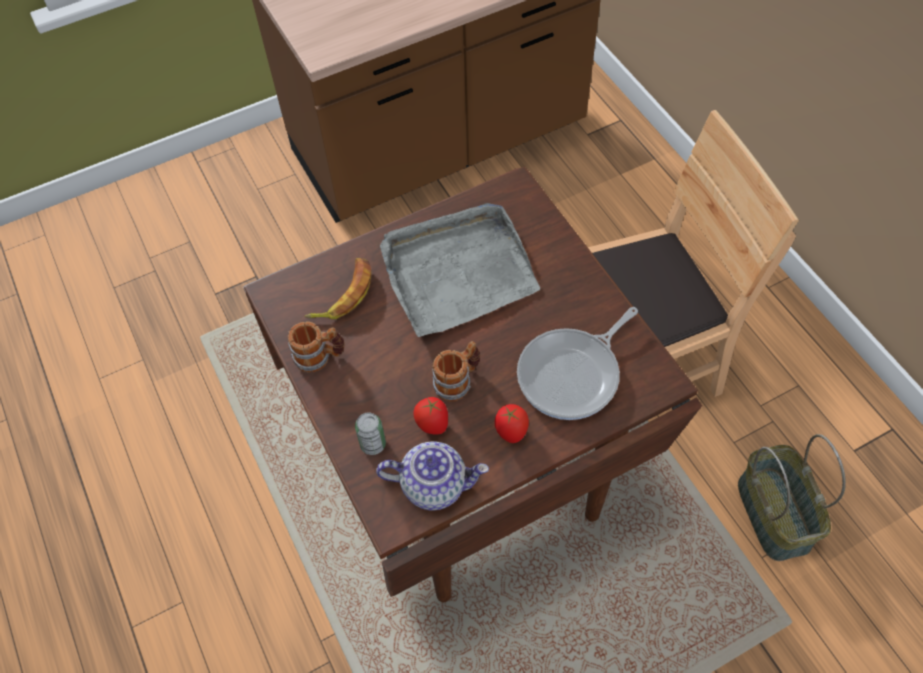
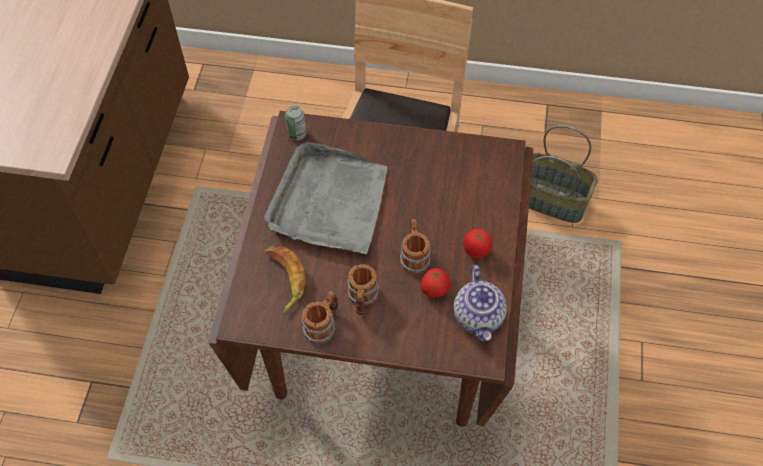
camera: 55 degrees left, 0 degrees up
(372, 370) = (362, 300): none -> mug
(373, 444) = (420, 334): can -> can (297, 134)
(434, 484) = (479, 317): teapot -> teapot turned 135 degrees clockwise
(572, 374) = (463, 192): frying pan -> none

